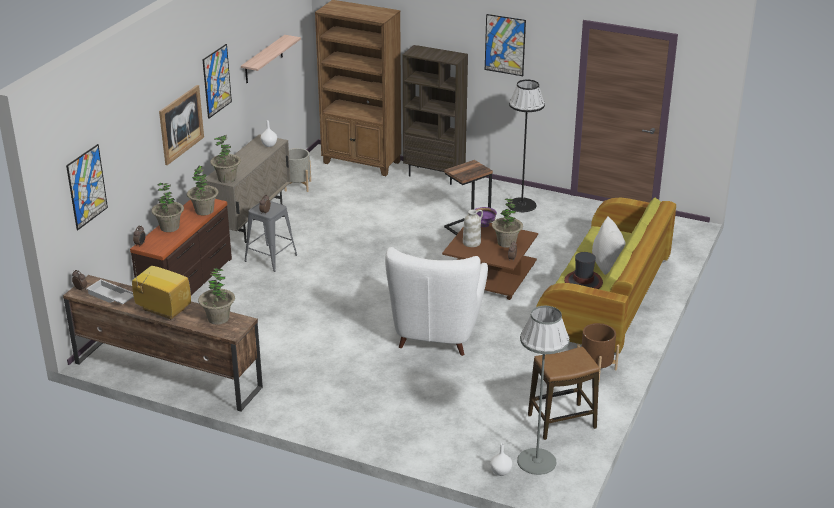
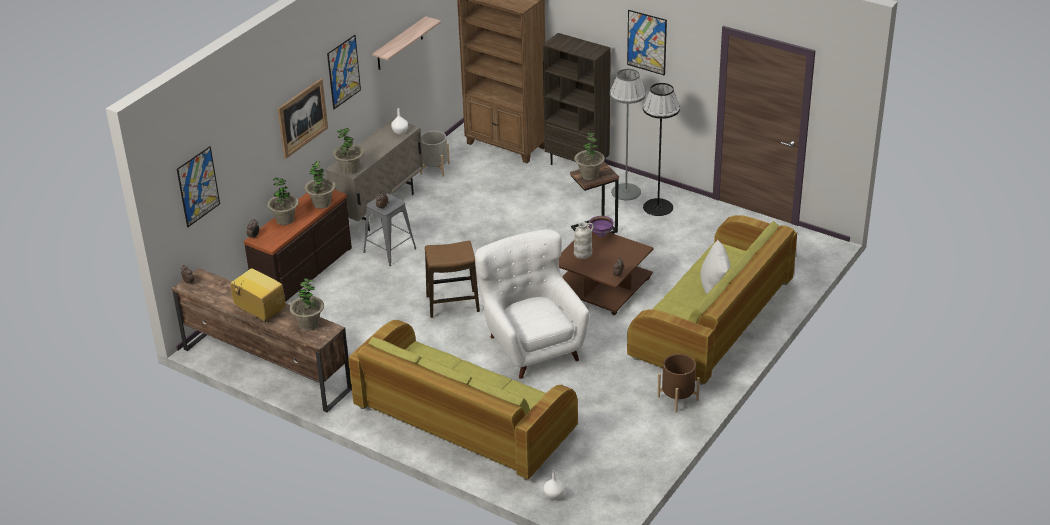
camera: 10 degrees right, 5 degrees up
(111, 297) = (215, 293): white tray -> none
(386, 406) = (463, 419): none -> green sofa
(437, 333) = (532, 346): white armchair -> white armchair turned 135 degrees clockwise
(506, 243) = (618, 256): potted plant -> potted plant (589, 175)
(536, 461) = (591, 489): grey floor lamp -> grey floor lamp (626, 192)
(561, 422) = (627, 451): stool -> stool (452, 304)
(583, 282) = (684, 305): hat -> none

